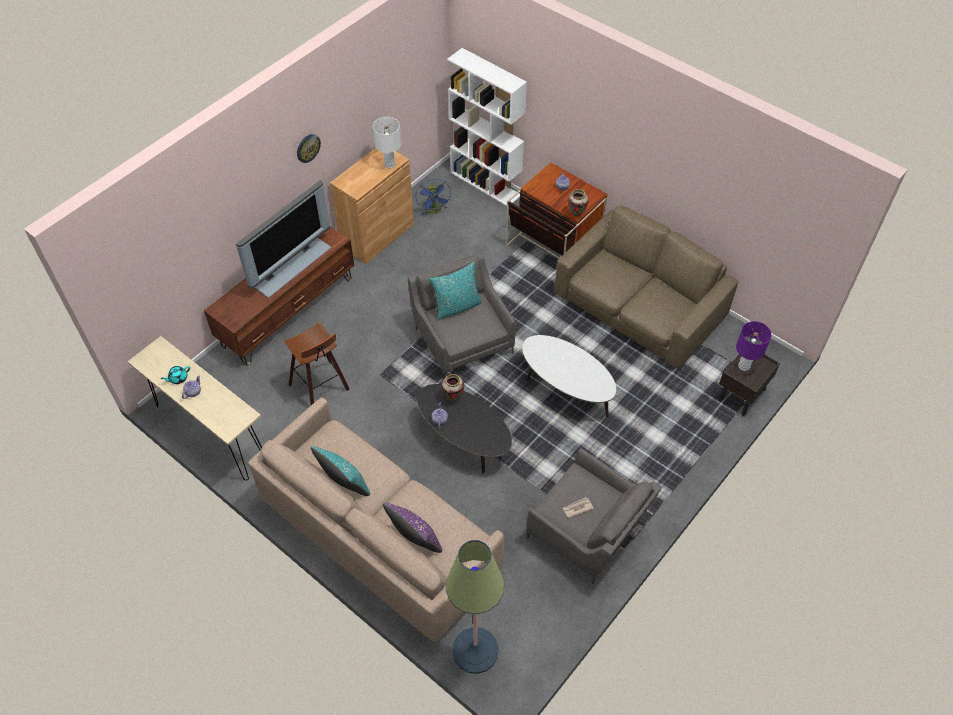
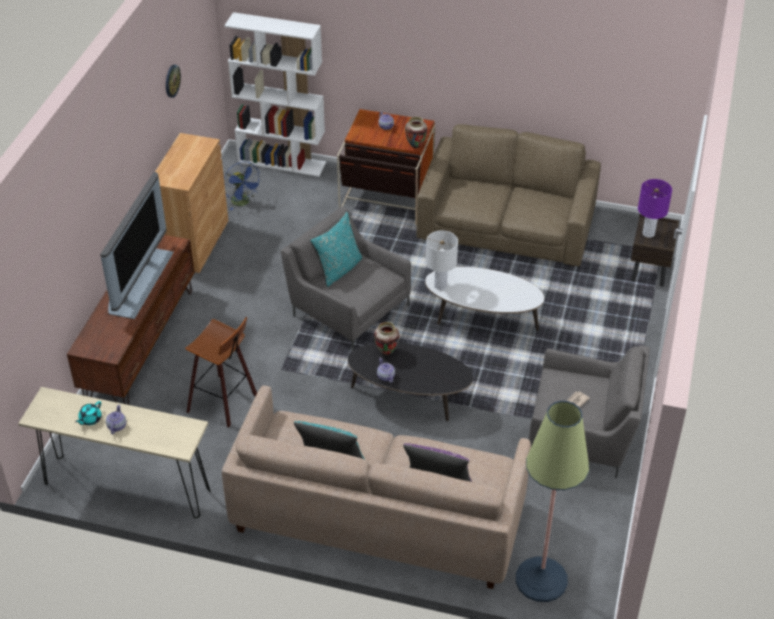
camera: 25 degrees left, 10 degrees down
(308, 148) = (128, 141): wall clock -> wall clock (172, 80)
(390, 165) = (202, 149): white table lamp -> white table lamp (440, 286)

